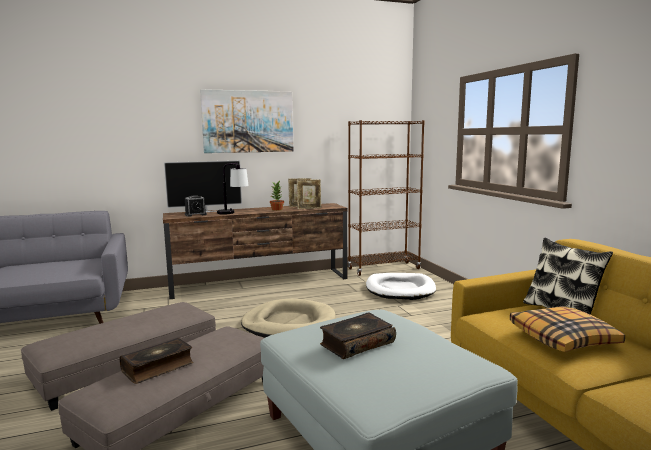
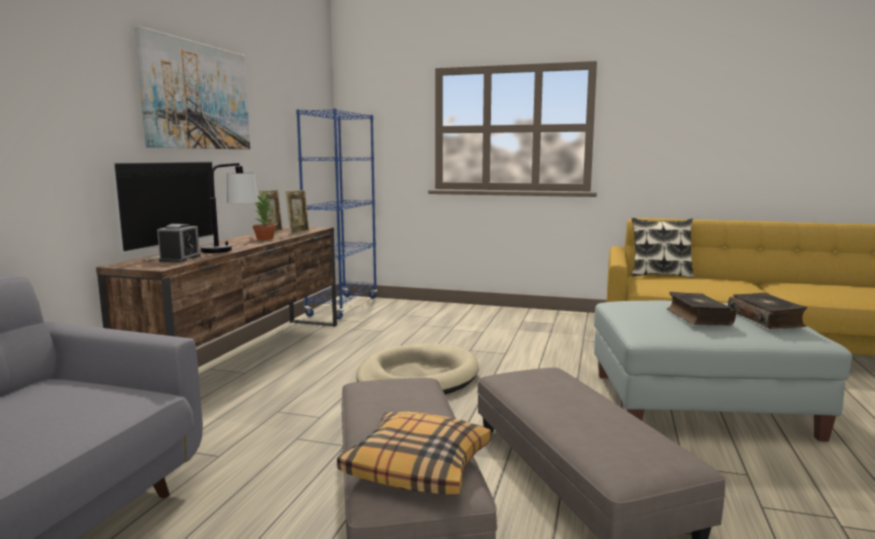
camera: 55 degrees left, 0 degrees up
(158, 367) = (589, 421): book -> book (766, 319)
(384, 269) = (343, 307): brown bookcase -> blue bookcase
(400, 289) = (412, 318): white dog bed -> none
(563, 338) = (713, 284): pillow -> pillow (418, 466)

